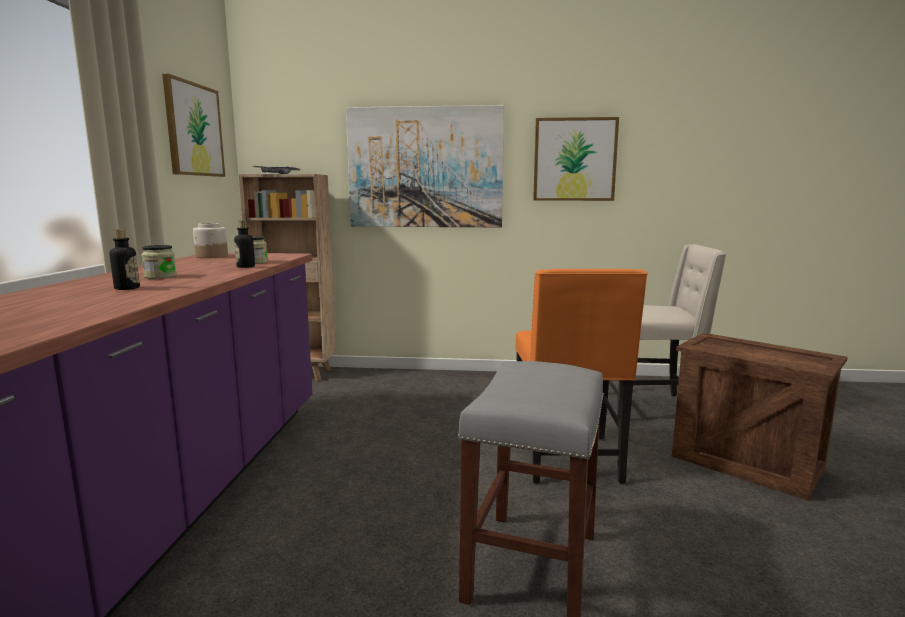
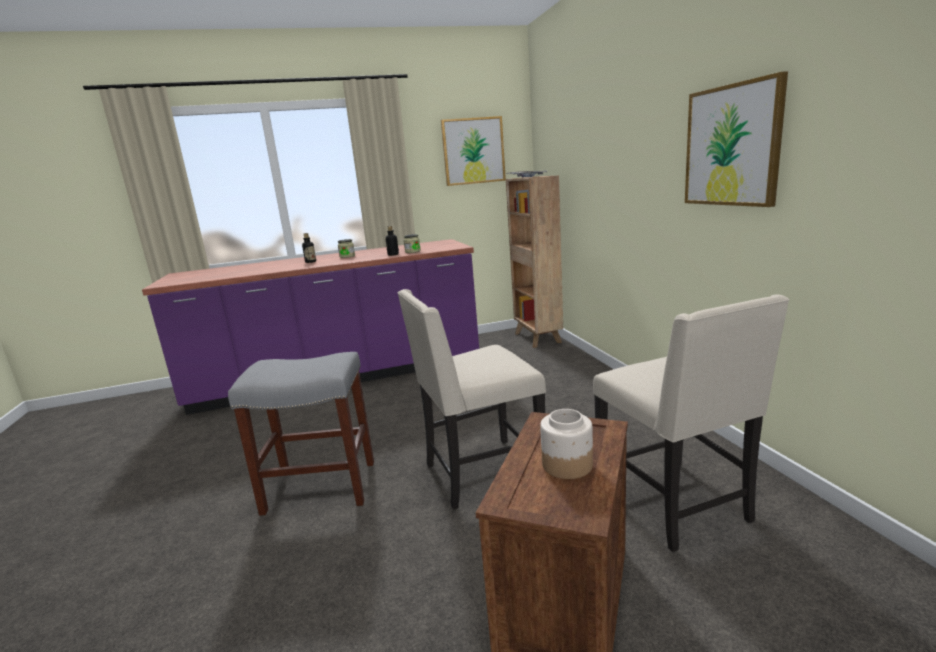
camera: 70 degrees right, 5 degrees up
(211, 256) = (431, 243): jar -> jar (566, 465)
(425, 168) = (613, 165): picture -> none
(569, 460) = (480, 474): orange chair -> beige chair

